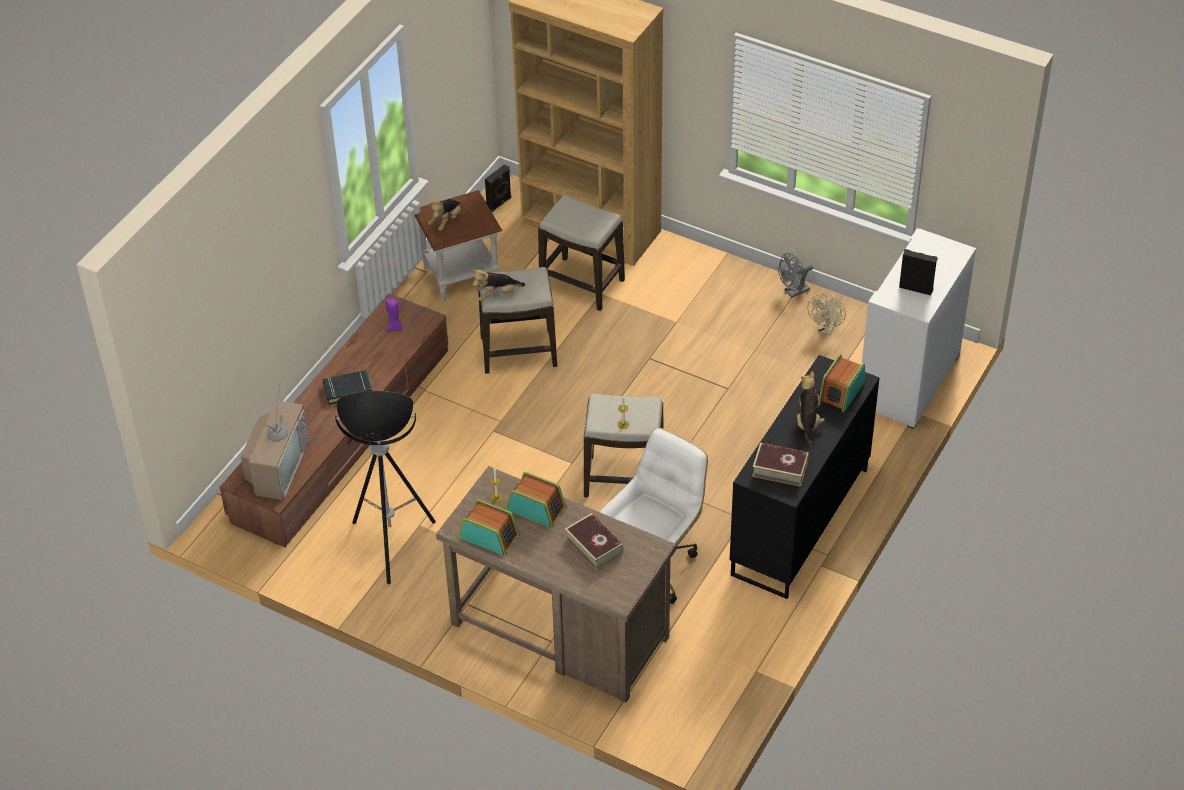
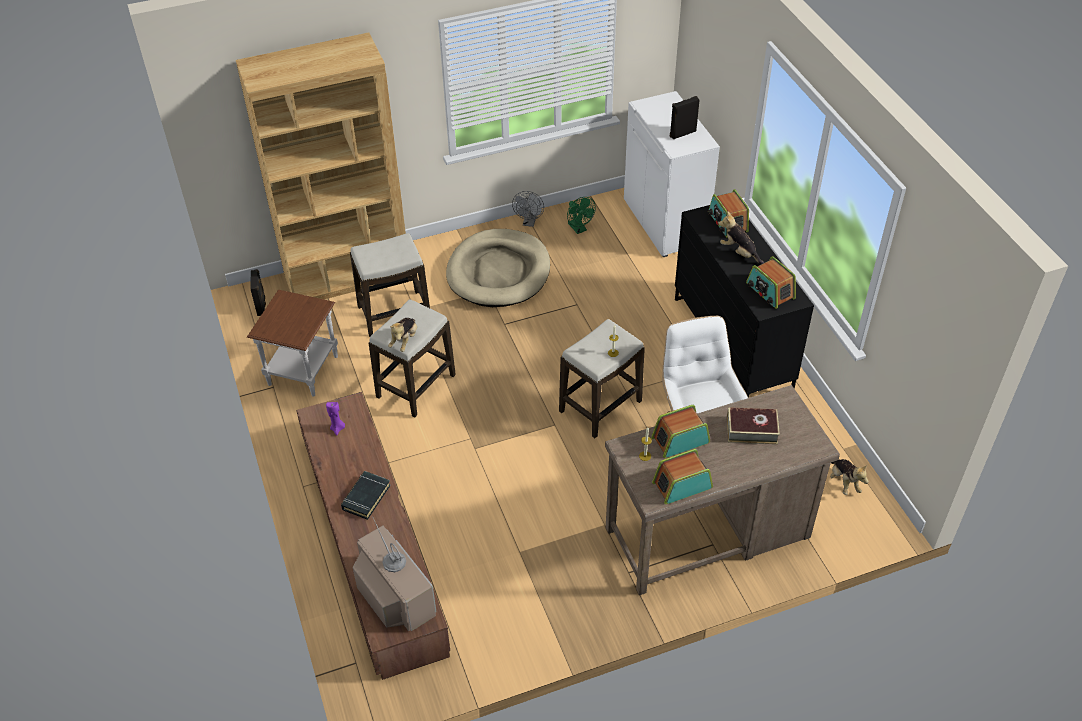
camera: 50 degrees left, 0 degrees up
(391, 545) = (521, 582): floor lamp -> none
(446, 221) = (286, 325): plush toy -> plush toy (843, 482)
(707, 314) = (499, 272): none -> beige dog bed
(780, 469) = (770, 291): book -> radio
(826, 329) = (579, 229): beige fan -> green fan

